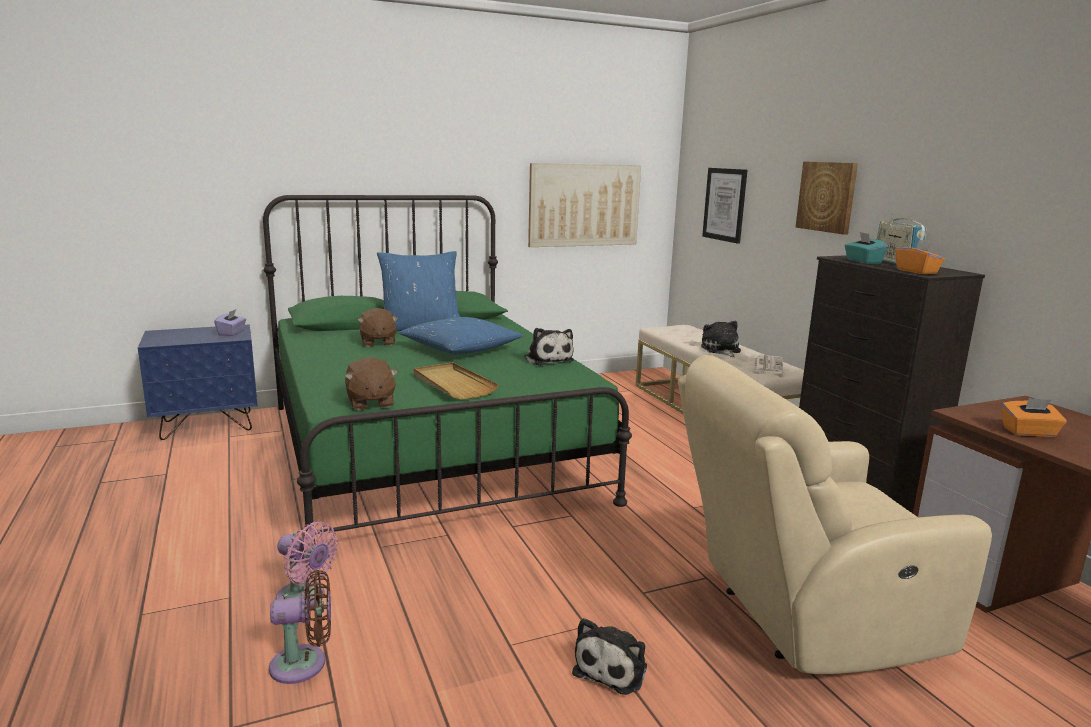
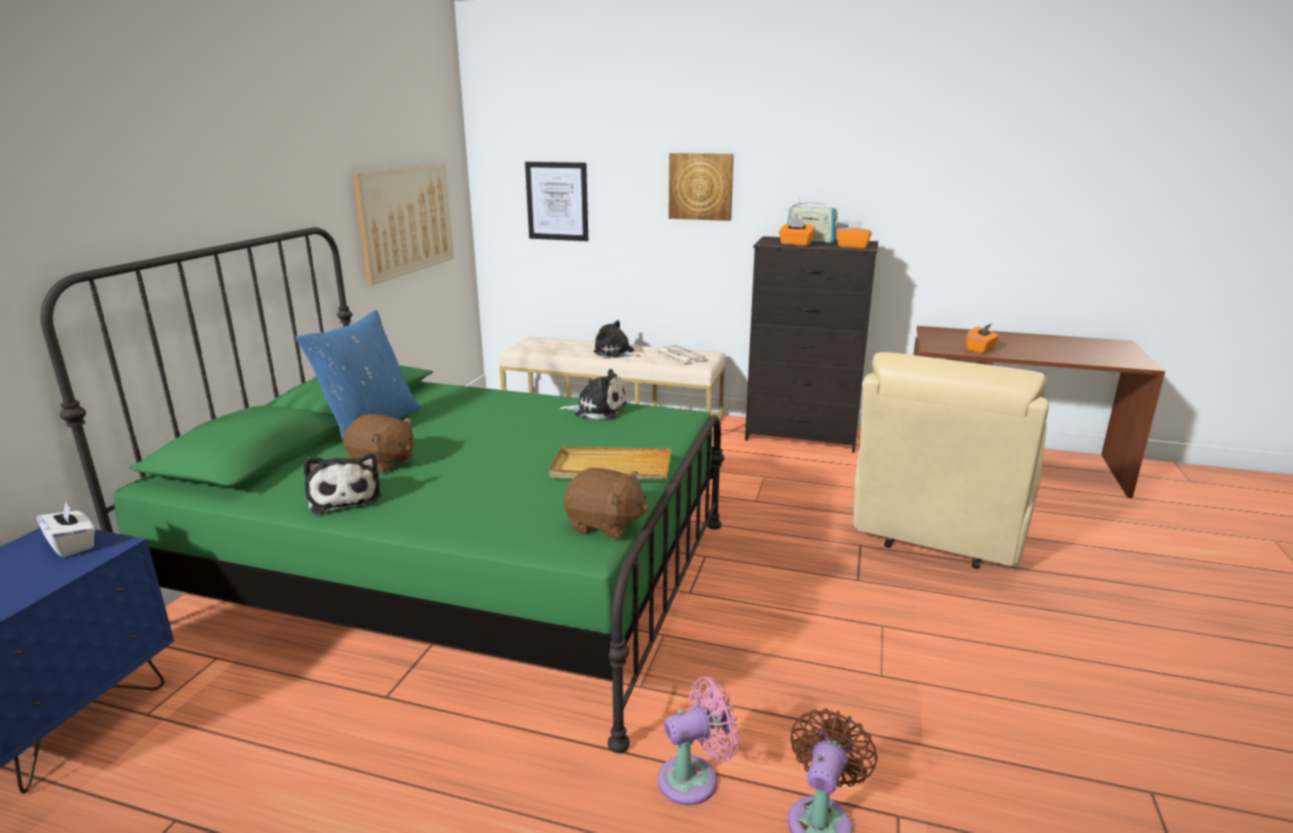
camera: 50 degrees left, 5 degrees up
(232, 333) = (72, 545): purple tissue box -> white tissue box
(460, 349) = (493, 432): blue pillow -> none
(613, 668) = (946, 639): plush toy -> plush toy (345, 497)
(863, 261) = (795, 244): turquoise tissue box -> orange tissue box

